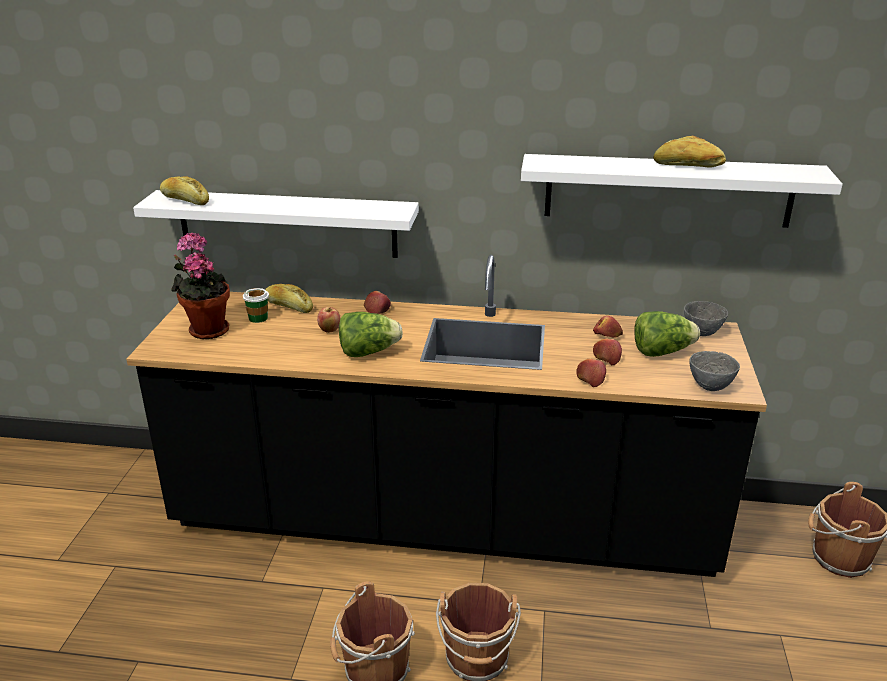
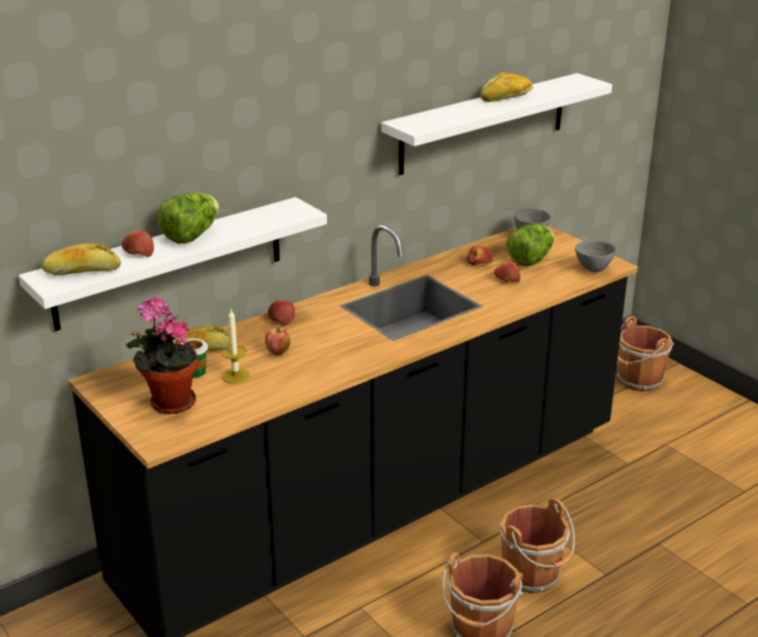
camera: 45 degrees left, 0 degrees up
(274, 332) = (235, 376): none -> candle
(368, 352) = (343, 353): lettuce -> lettuce (191, 236)
(590, 378) = (522, 297): apple -> apple (138, 252)

